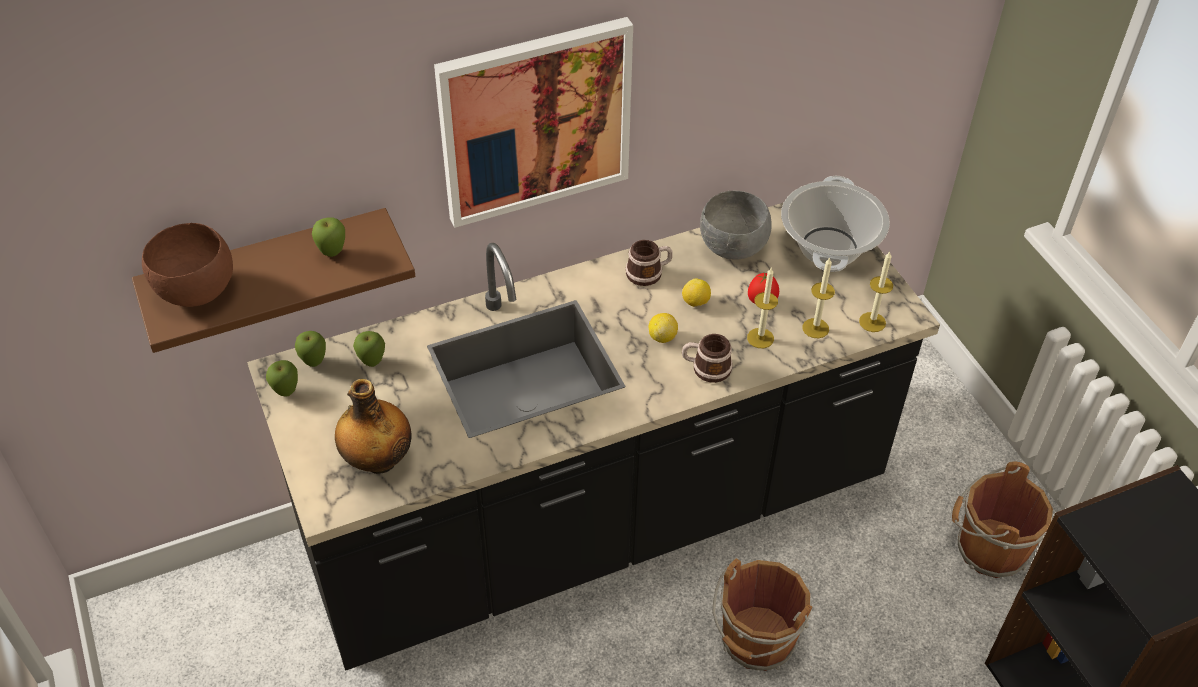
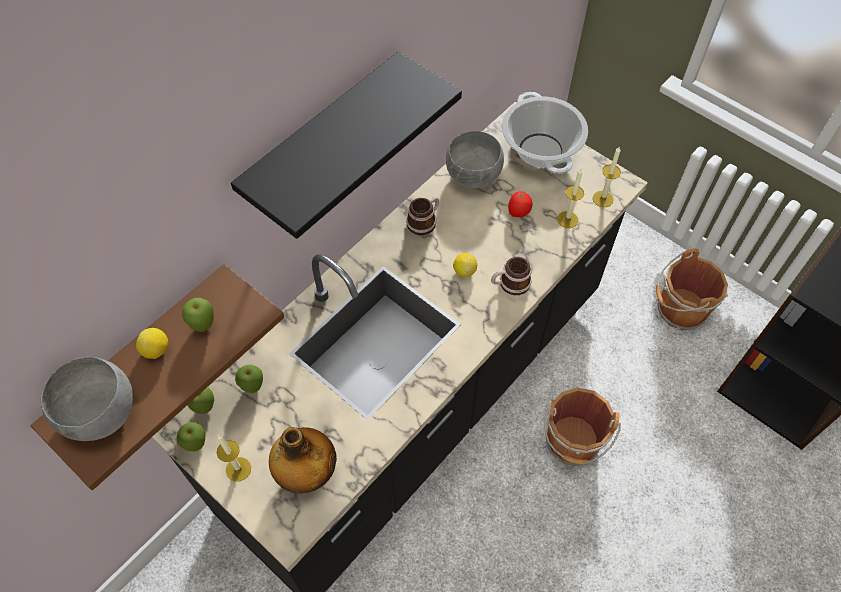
camera: 25 degrees left, 10 degrees up
(195, 292) = (100, 415): brown bowl -> grey bowl
(535, 121) = (323, 142): picture -> black shelf
(695, 302) = (472, 233): lemon -> lemon (156, 350)
(760, 338) = (534, 243): candle -> candle (238, 469)

